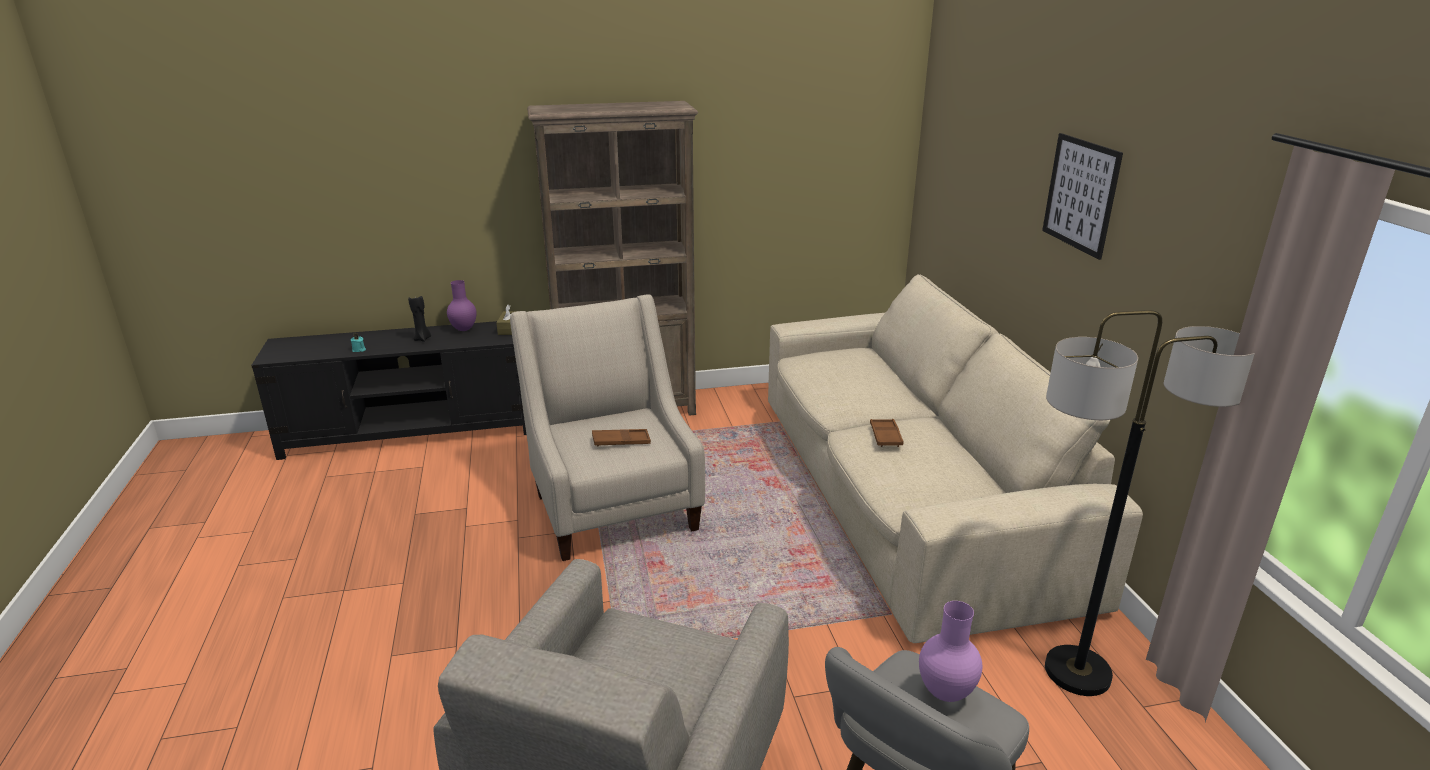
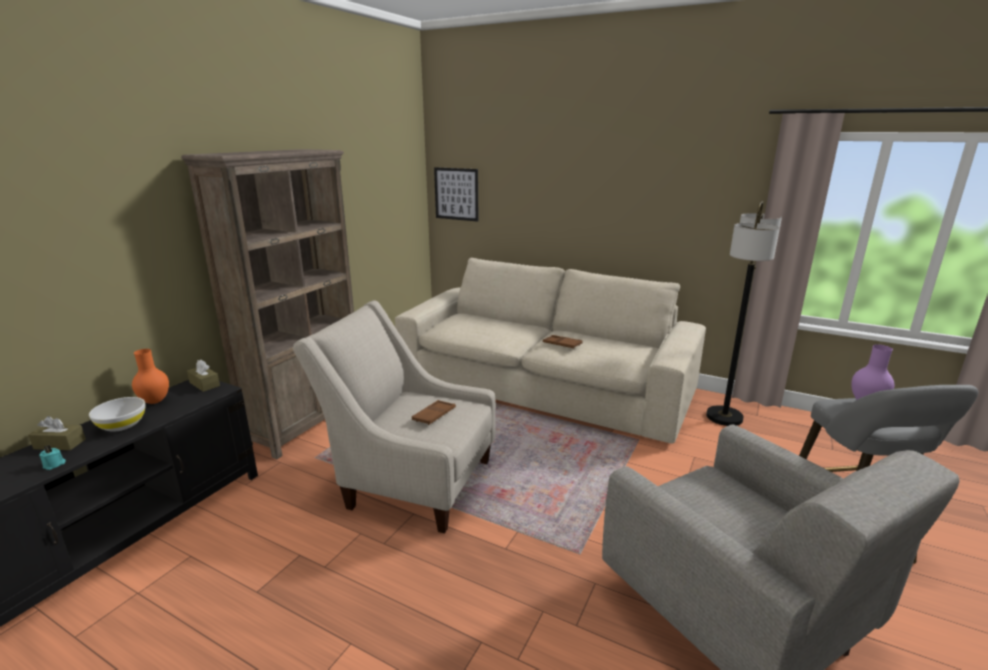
camera: 50 degrees left, 5 degrees down
(381, 337) = (60, 444): none -> brown tissue box
(423, 339) = (122, 425): black candle -> white bowl
(463, 329) = (154, 401): purple vase -> orange vase
(1080, 194) = (608, 174): picture -> picture (456, 194)

